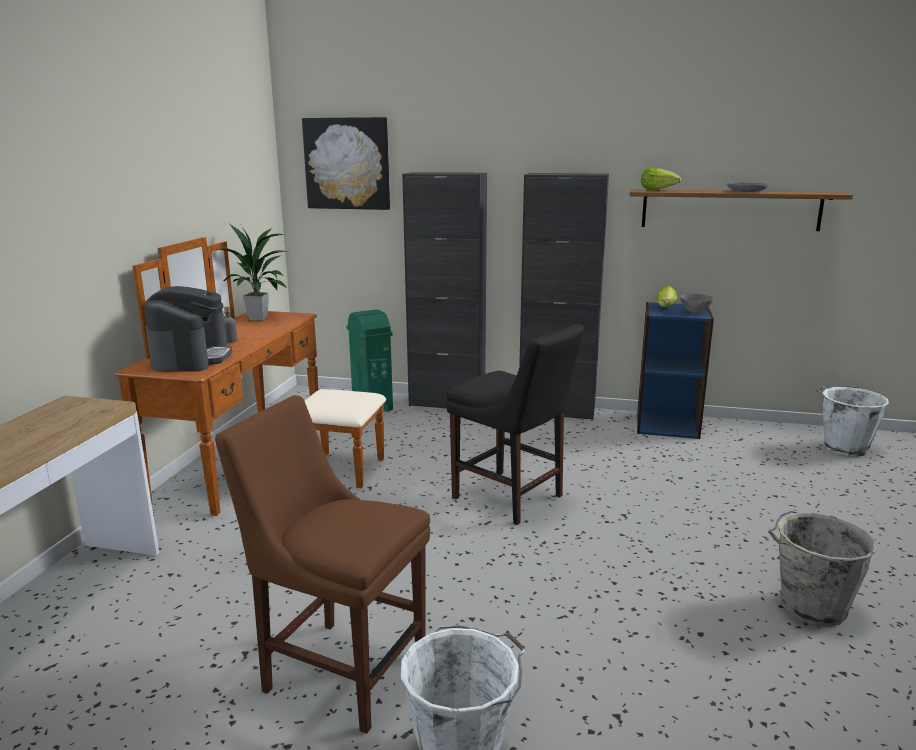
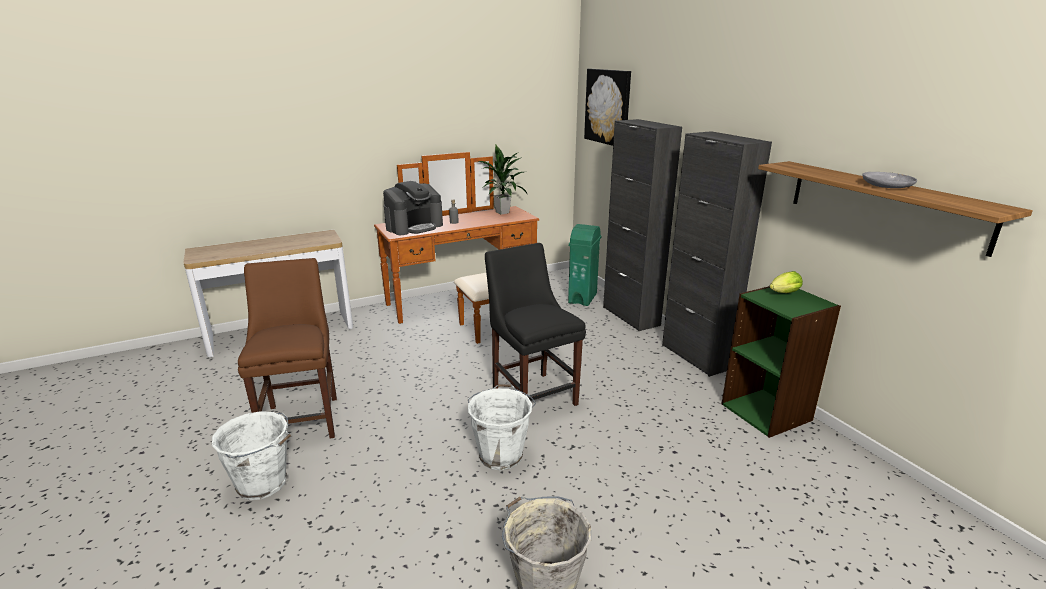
camera: 50 degrees right, 5 degrees up
(511, 499) = (532, 394): black chair -> black chair turned 150 degrees clockwise
(658, 189) = (804, 166): lettuce -> none
(667, 425) = (767, 412): blue bookcase -> green bookcase
(694, 312) = (795, 307): grey bowl -> none
(843, 447) = (920, 534): white bucket -> white bucket (501, 454)

